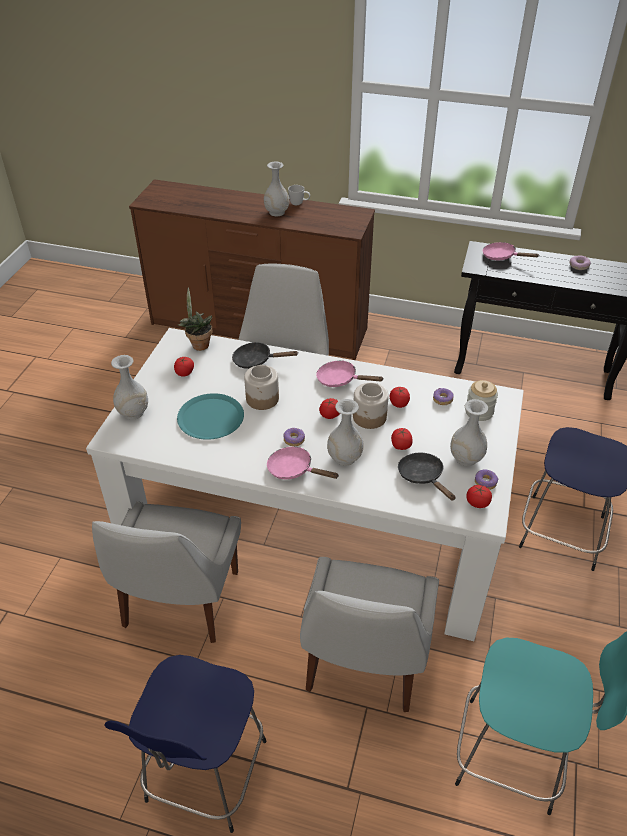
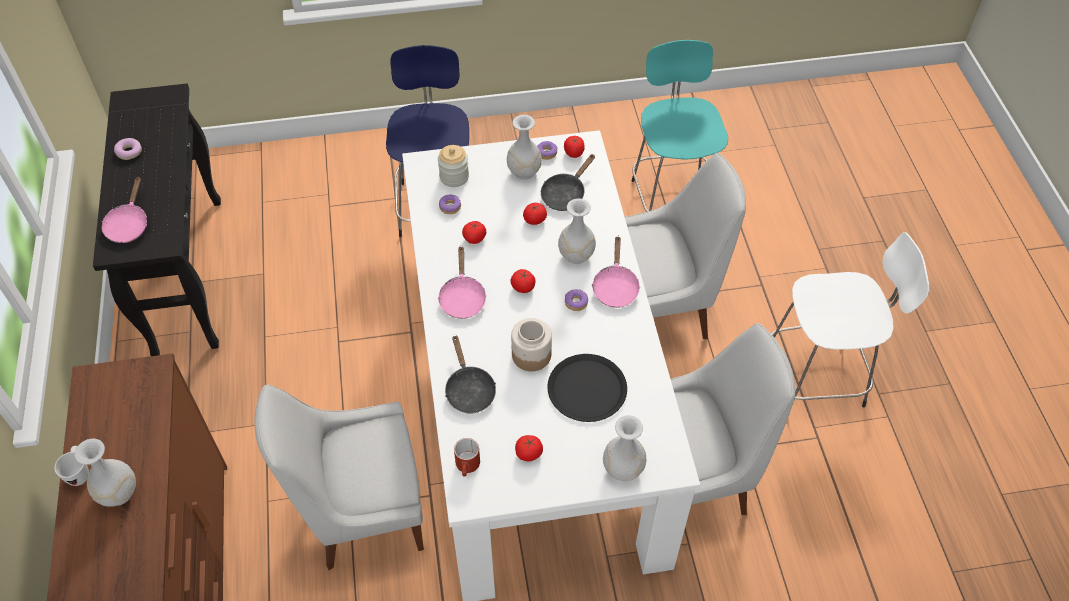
camera: 115 degrees left, 10 degrees up
(198, 344) = (468, 467): potted plant -> red mug
(205, 775) = (818, 377): blue stool -> white stool
(210, 418) = (587, 388): turquoise plate -> black plate
(369, 417) = (509, 254): jar -> none

